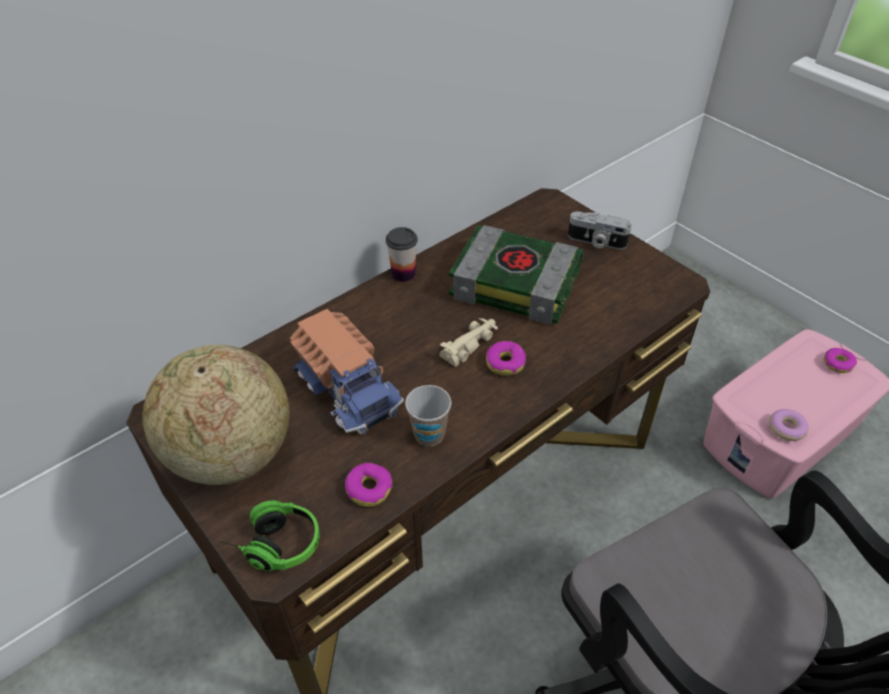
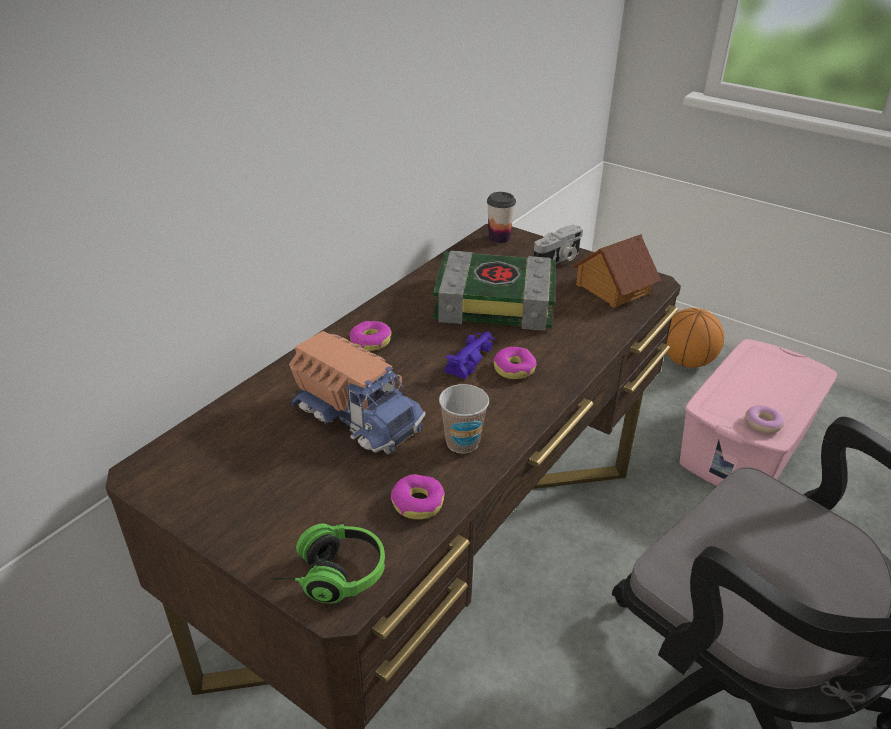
camera: 15 degrees left, 10 degrees down
(231, 455) = (247, 497): globe -> none
(403, 274) = (377, 308): cup -> cup (499, 238)
(470, 343) = (471, 357): beige toy car -> purple toy car
(596, 242) = (558, 260): camera -> camera turned 45 degrees counterclockwise
(637, 285) = (612, 289): none -> toy house
(751, 334) = (687, 362): none -> basketball
(837, 364) = (784, 363): donut -> donut (370, 341)

